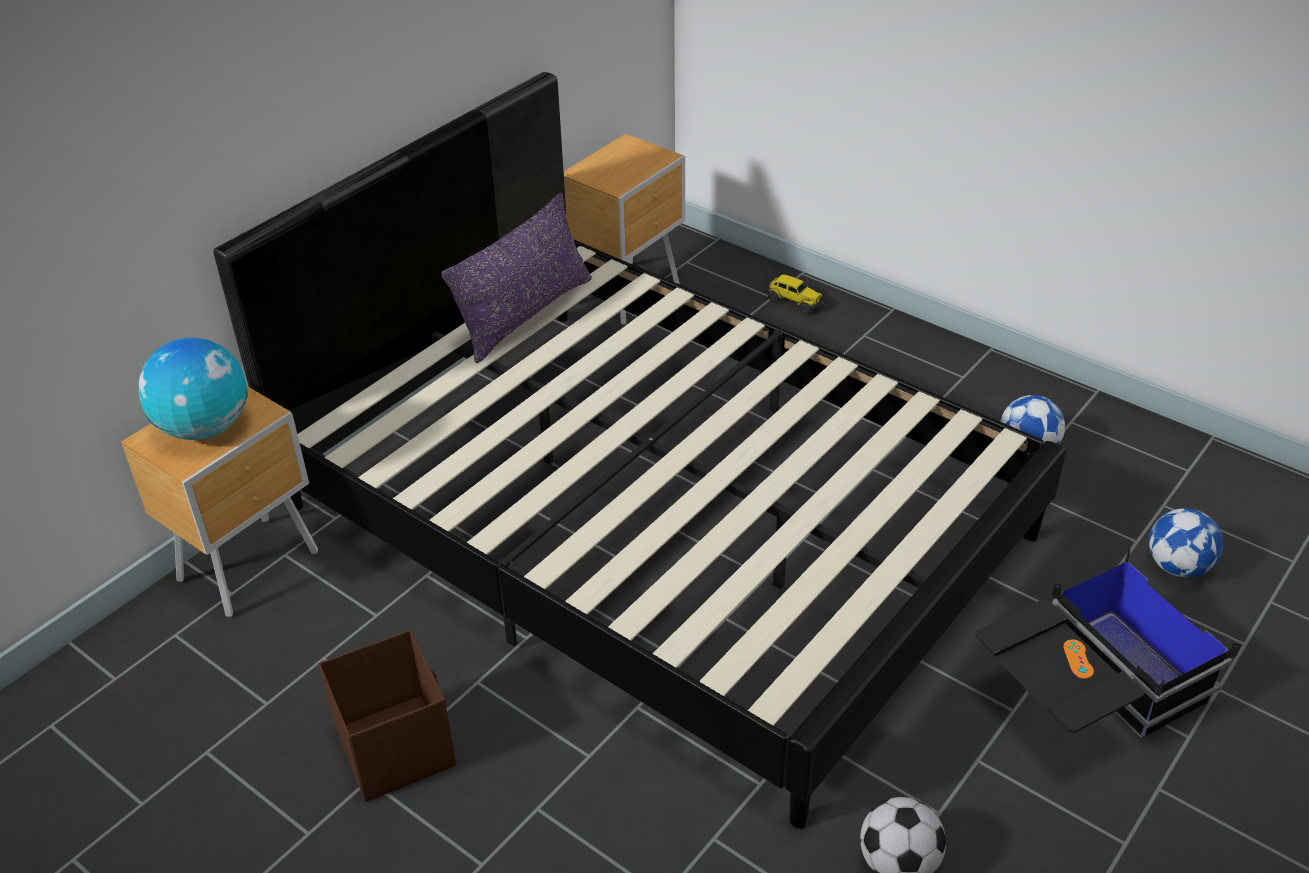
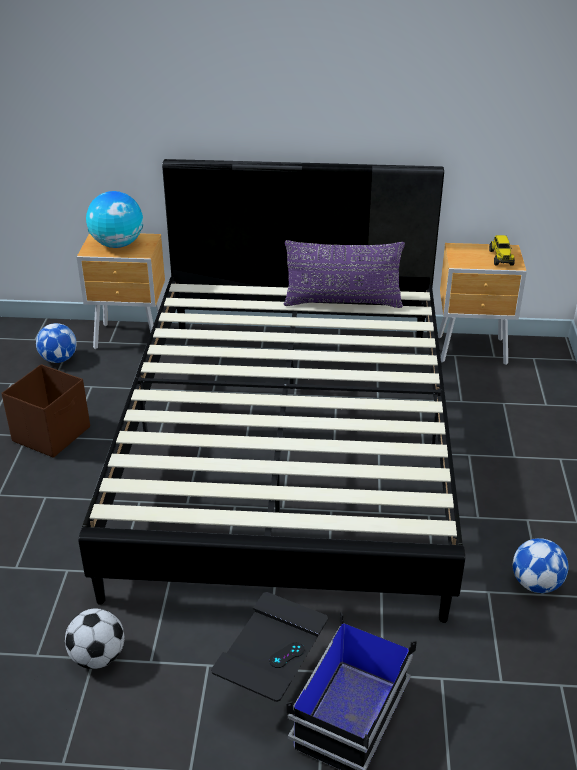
camera: 55 degrees right, 5 degrees down
(793, 302) = (553, 415): toy truck -> toy truck (501, 257)
(1078, 659) = (286, 655): orange game controller -> black game controller
(1177, 567) = (497, 716): football -> football (58, 359)

